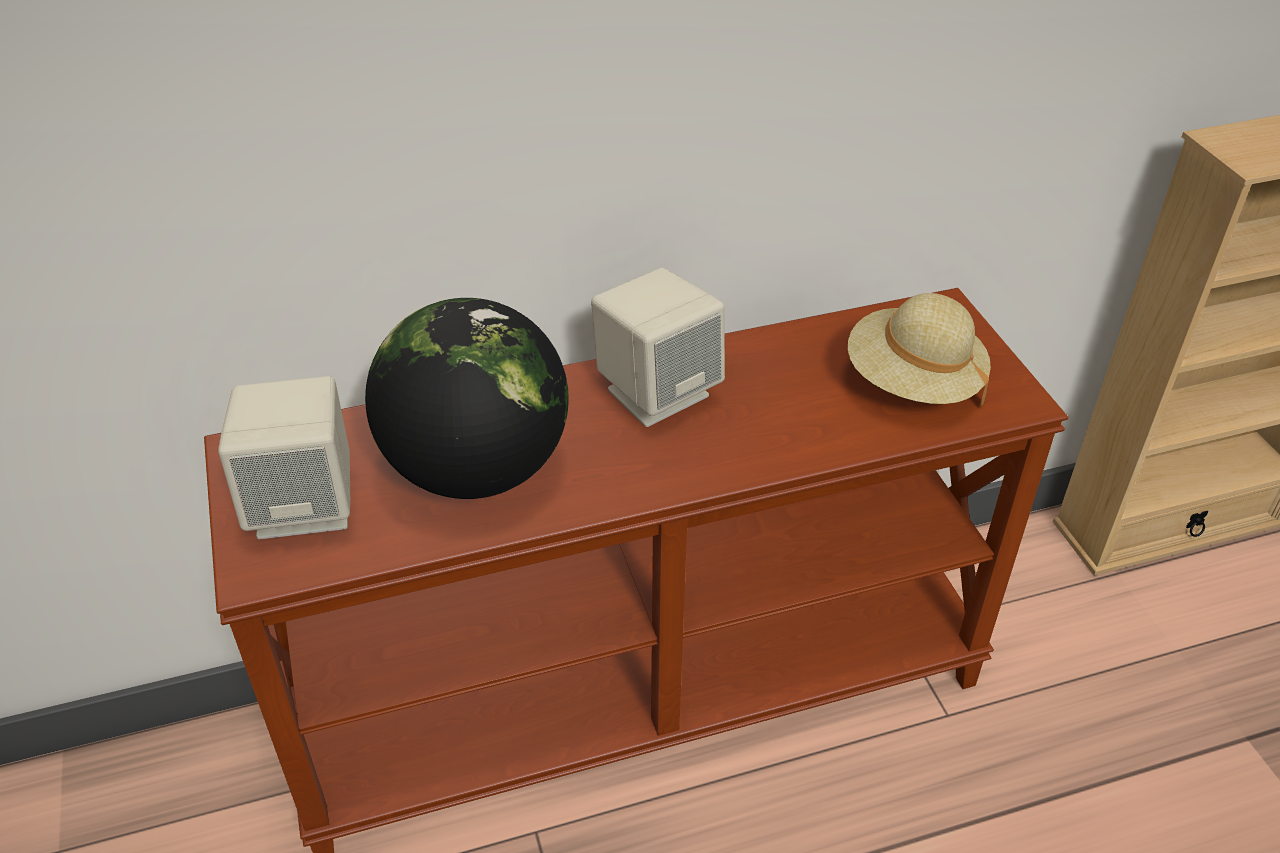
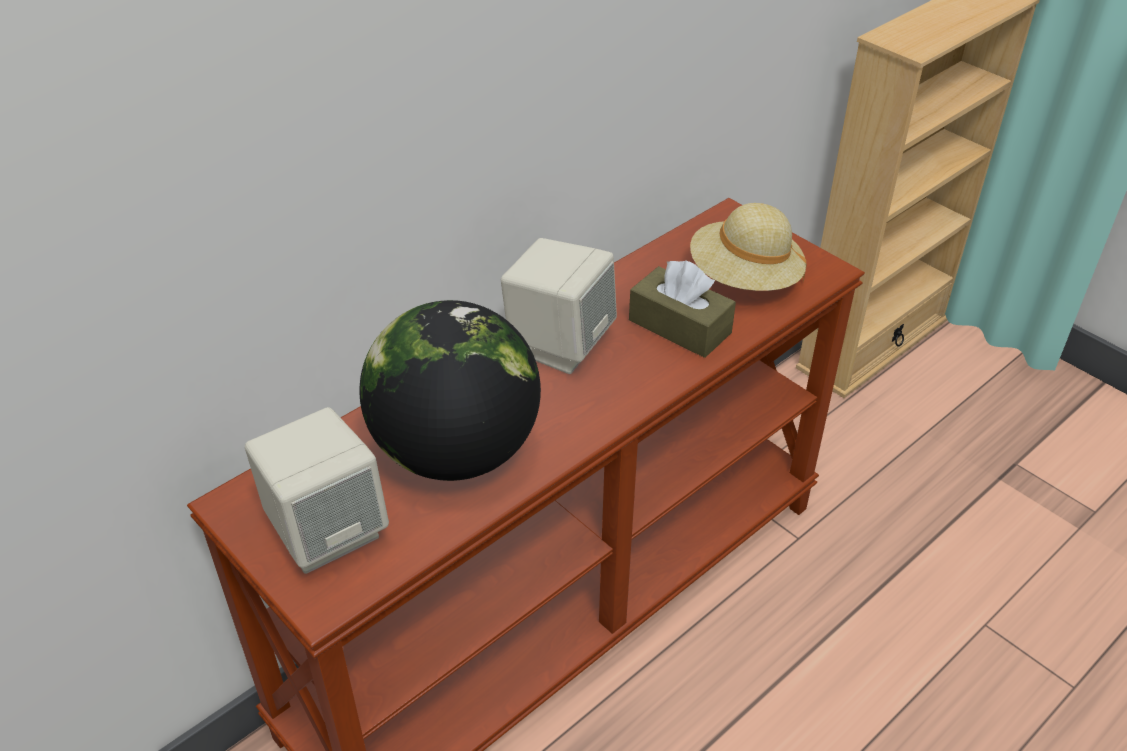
camera: 25 degrees left, 0 degrees up
(801, 413) = (679, 326): none -> brown tissue box

